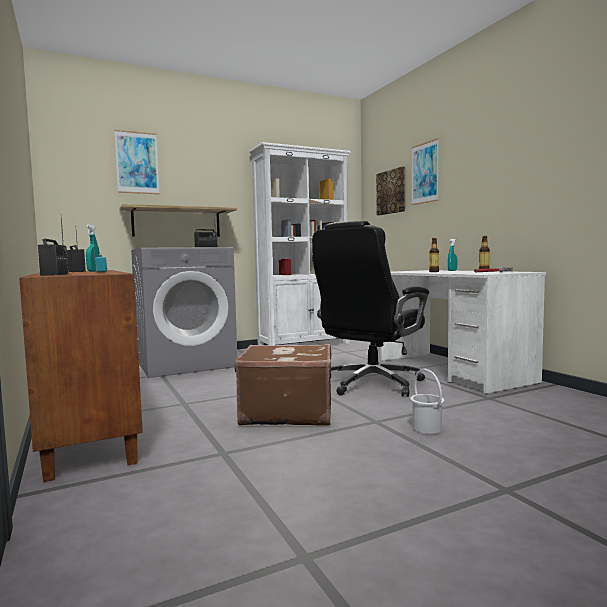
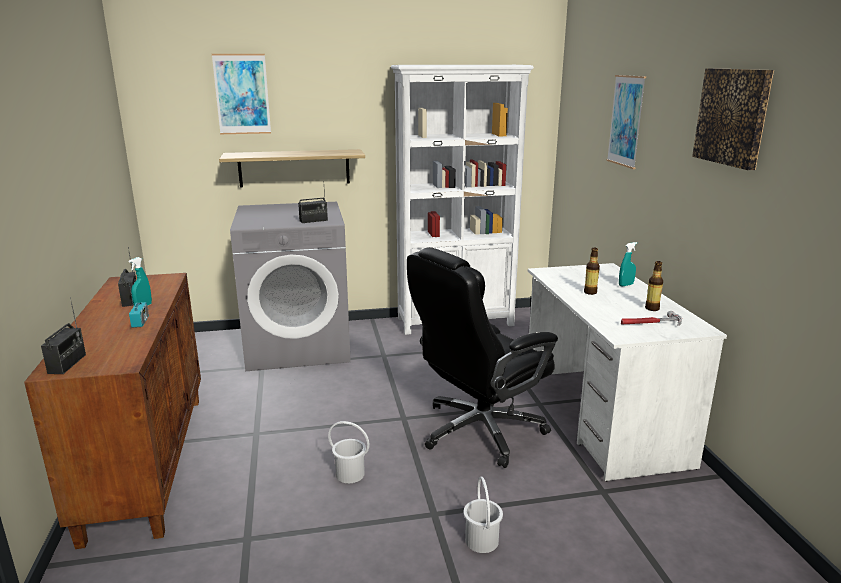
camera: 15 degrees right, 15 degrees up
(287, 412) = (350, 474): brown suitcase -> white bucket
(391, 192) = (589, 129): picture -> picture (733, 117)

